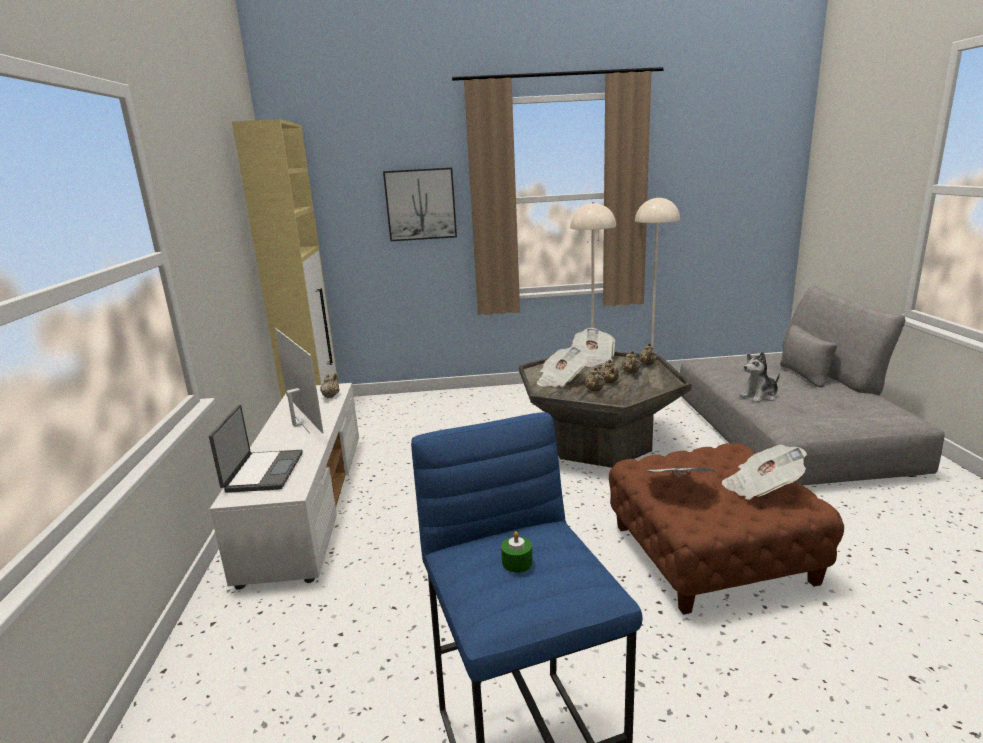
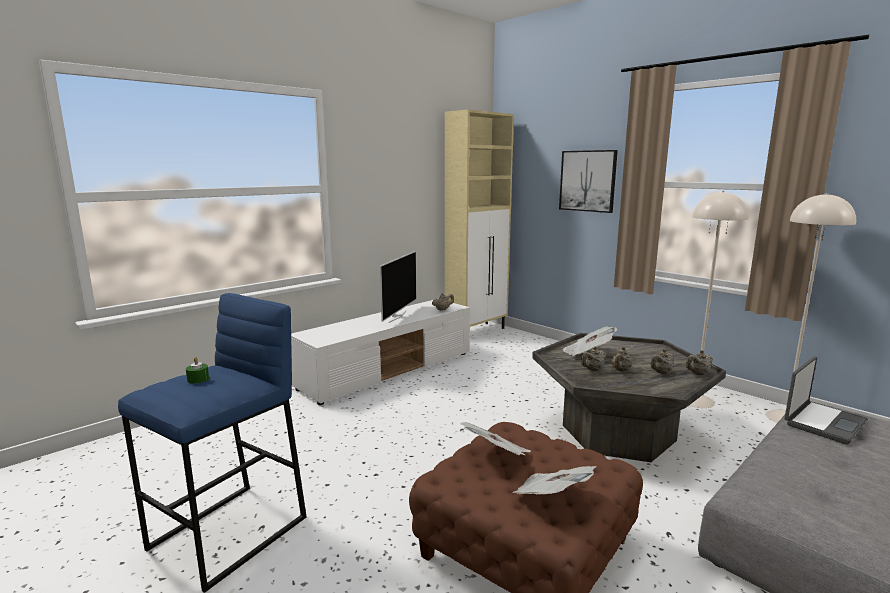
camera: 50 degrees right, 5 degrees down
(262, 472) = (333, 329): laptop -> laptop (823, 422)
(593, 359) = (658, 352): newspaper -> none
(759, 396) = (793, 458): plush toy -> none

